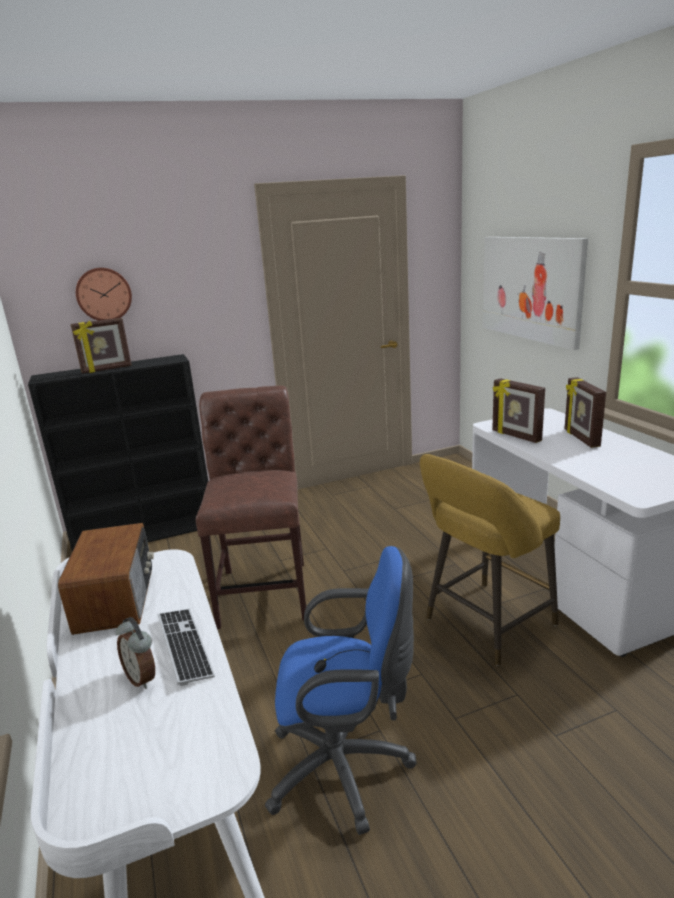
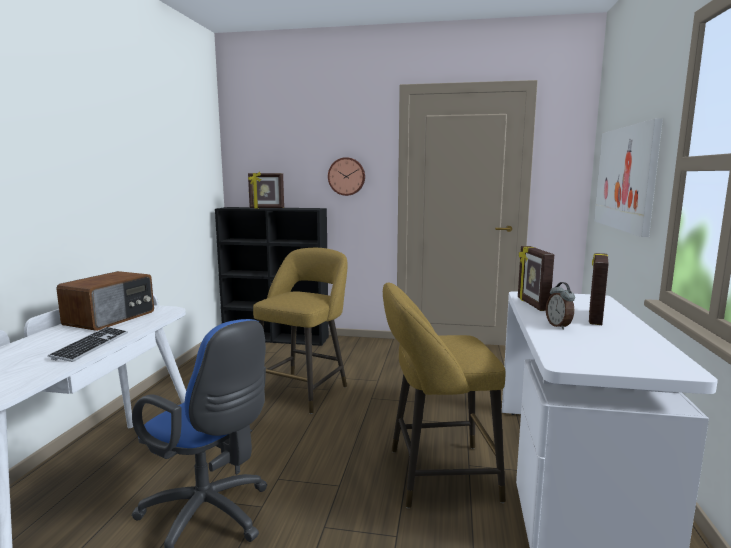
camera: 30 degrees right, 10 degrees down
(103, 294) = (281, 158): wall clock -> wall clock (346, 176)
(142, 678) = (47, 351): alarm clock -> alarm clock (559, 326)
(265, 589) = (304, 390): brown chair -> yellow stool

